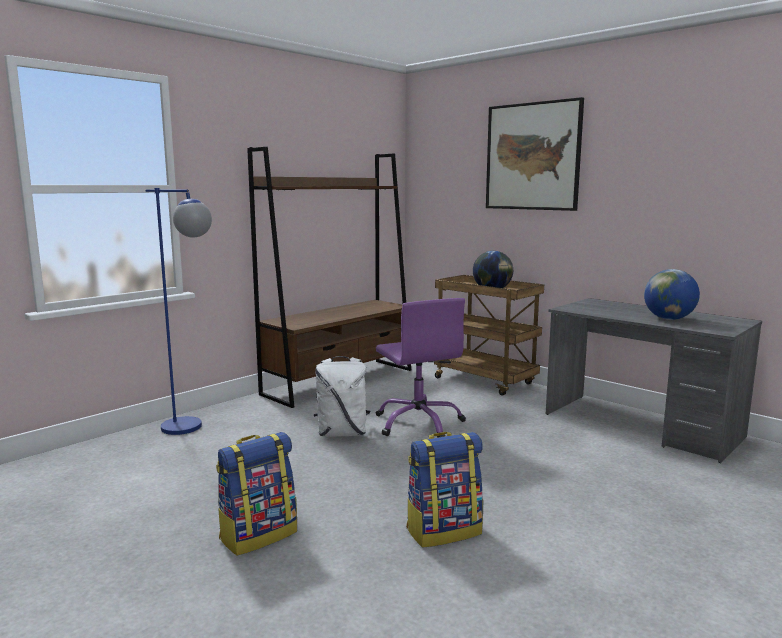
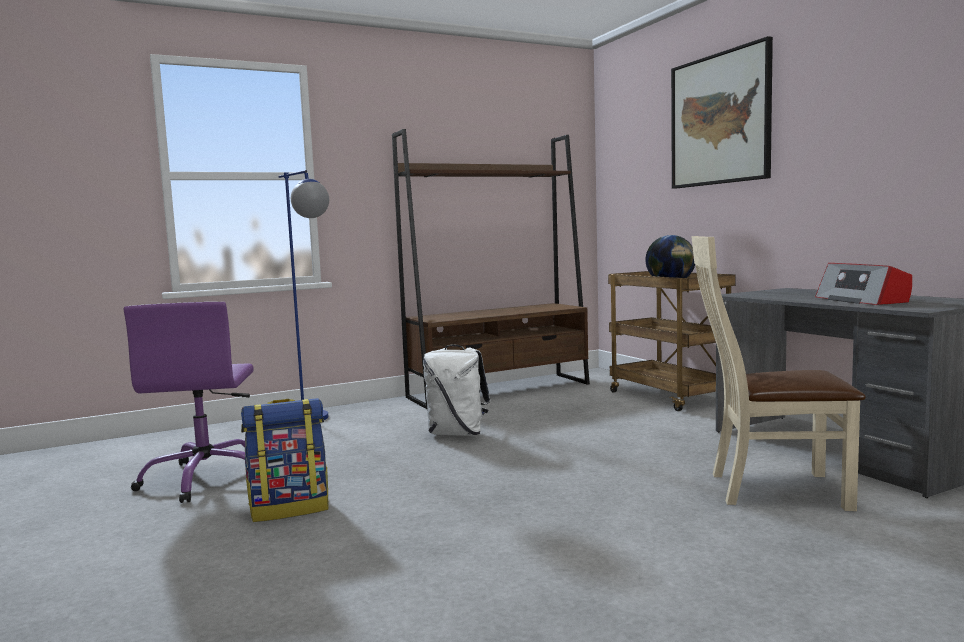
camera: 20 degrees right, 5 degrees down
(419, 423) = (550, 430): purple office chair -> purple office chair (206, 478)
(444, 530) = (481, 526): backpack -> none
(620, 466) = (768, 489): none -> beige chair
(669, 319) = (862, 300): globe -> radio

